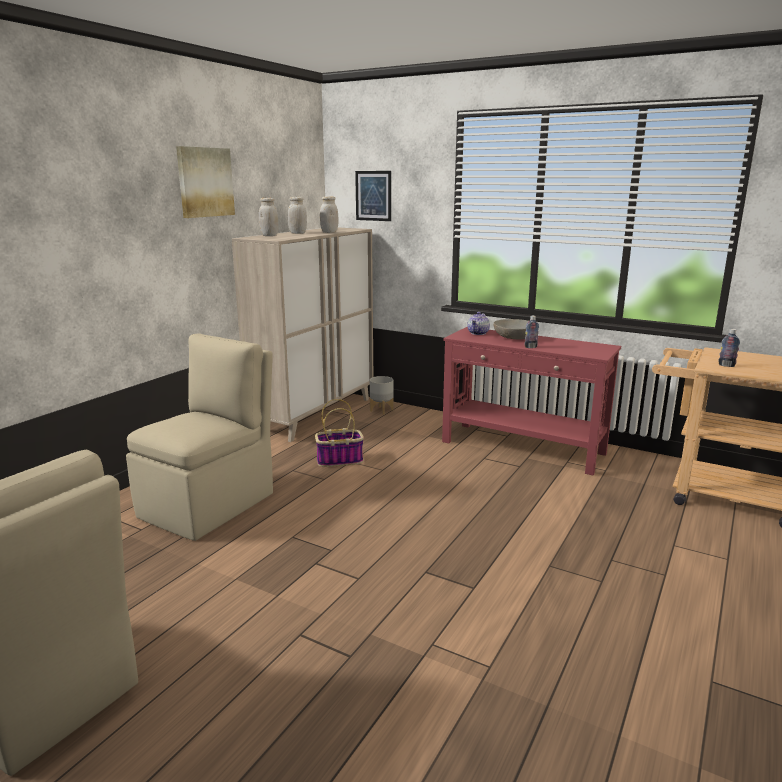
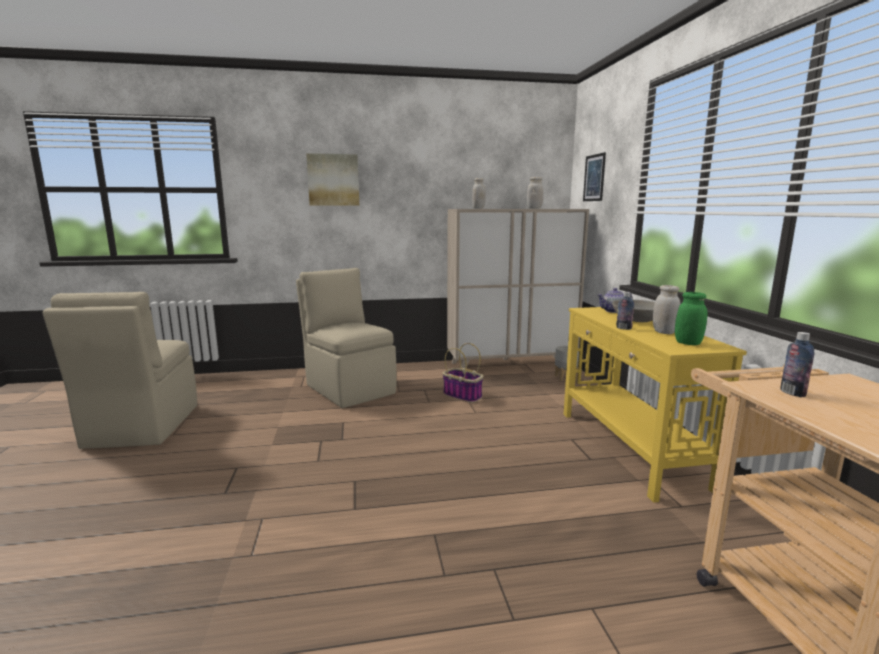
camera: 50 degrees right, 5 degrees down
(204, 182) = (430, 166): picture -> picture (333, 180)
(210, 504) = (349, 388): beige chair -> beige chair turned 120 degrees counterclockwise
(297, 233) = (508, 208): white jar -> white jar (664, 332)
(523, 448) = (629, 448): red console table -> yellow console table
(589, 348) = (688, 343): none -> green jar

